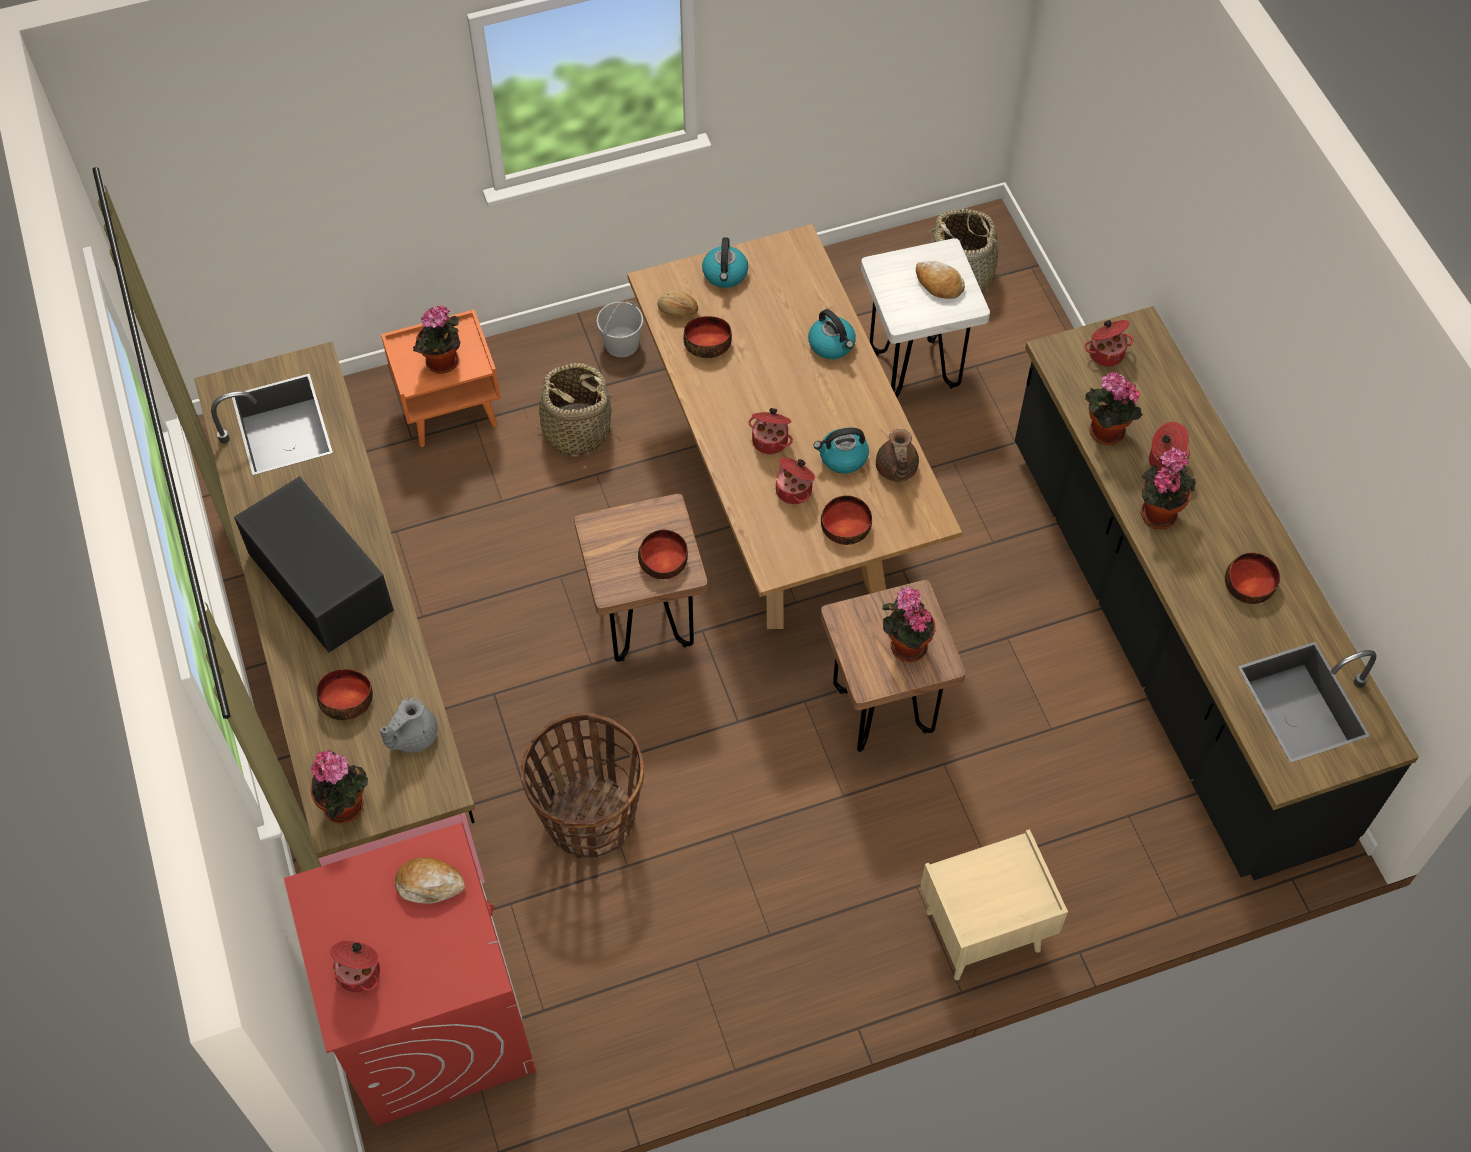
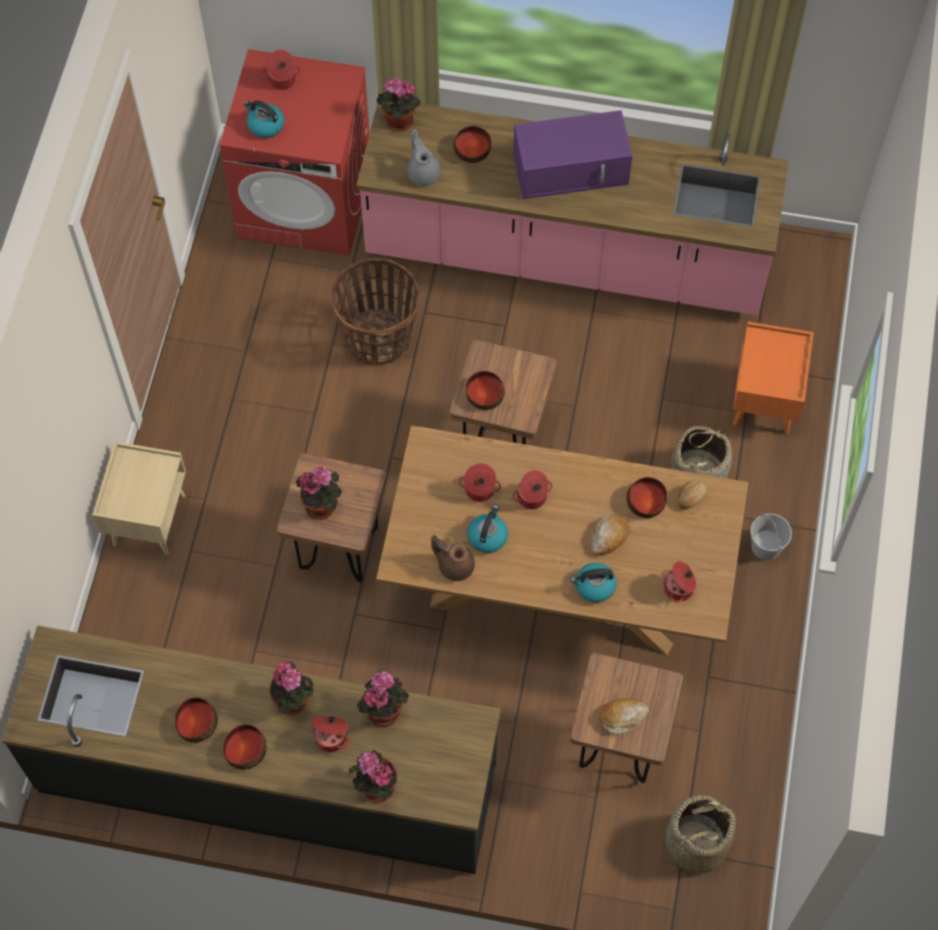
camera: 120 degrees right, 5 degrees up
(318, 580) = (572, 168): black microwave -> purple microwave
(429, 884) = (311, 132): bread -> bread (609, 537)
(443, 364) = (764, 362): potted plant -> potted plant (375, 787)
(725, 274) = (707, 548): kettle -> kettle (265, 125)
(845, 526) = (428, 505): bowl -> bowl (245, 750)
(914, 370) = (618, 746): white stool -> brown stool
(1106, 353) = (454, 760): cooking pot -> cooking pot (679, 588)

